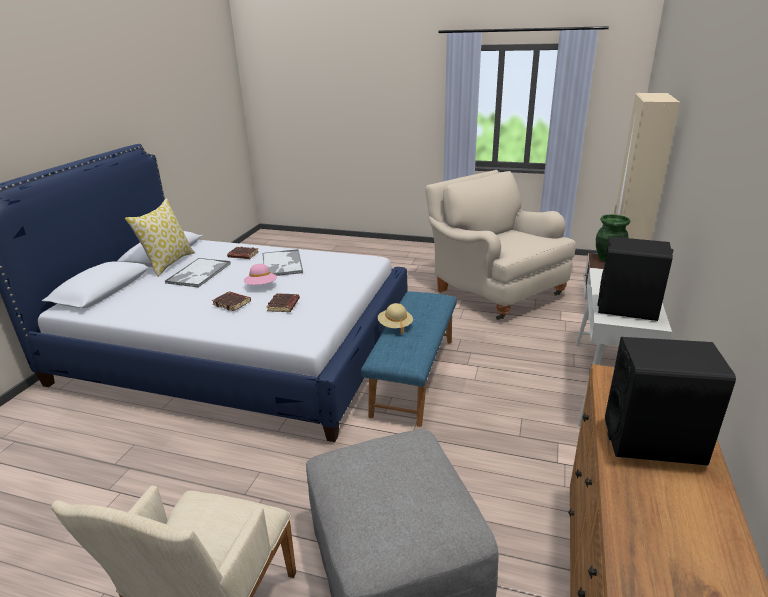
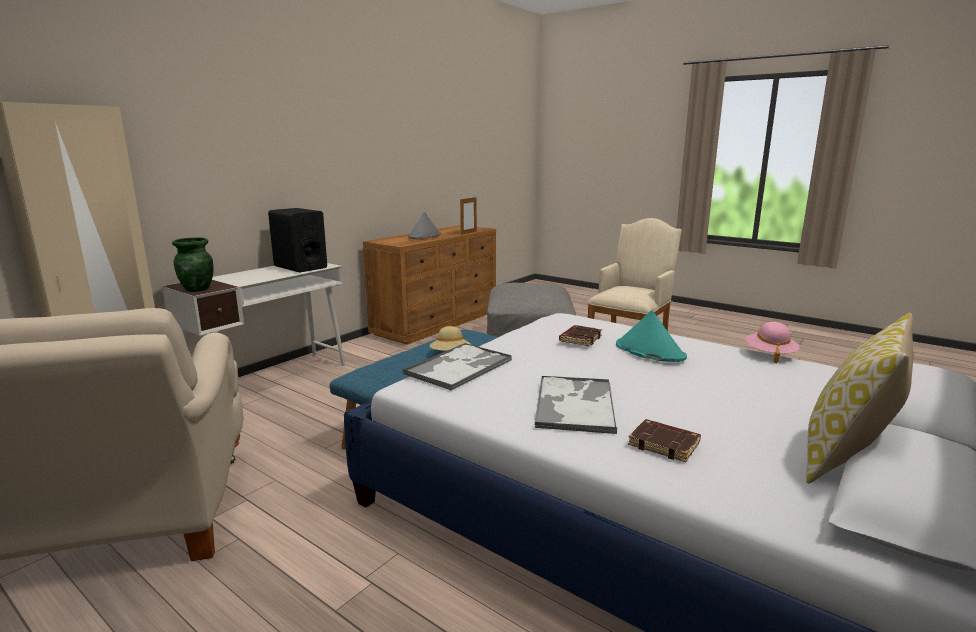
camera: 160 degrees left, 10 degrees down
(198, 273) = (741, 412): tray -> tray (459, 366)
(232, 303) = (649, 351): brown book -> turquoise hat
(261, 286) = (612, 370): pink hat -> pink hat (770, 354)
(610, 507) = (468, 233): none -> picture frame
(653, 441) = (425, 236): black speaker -> grey hat

